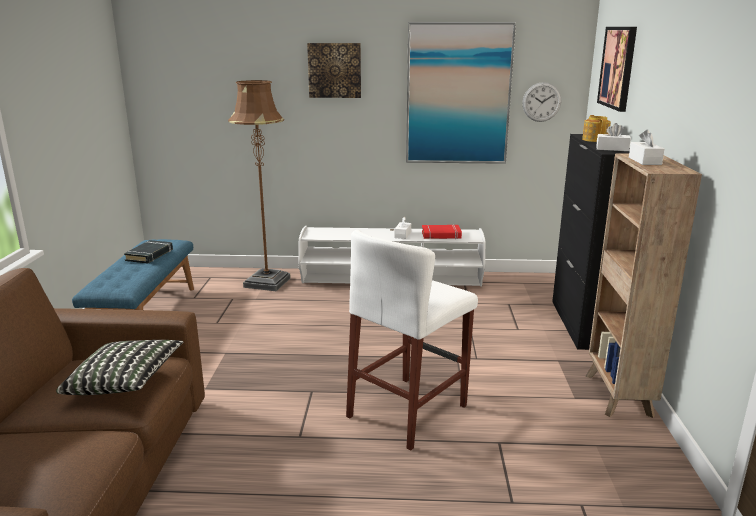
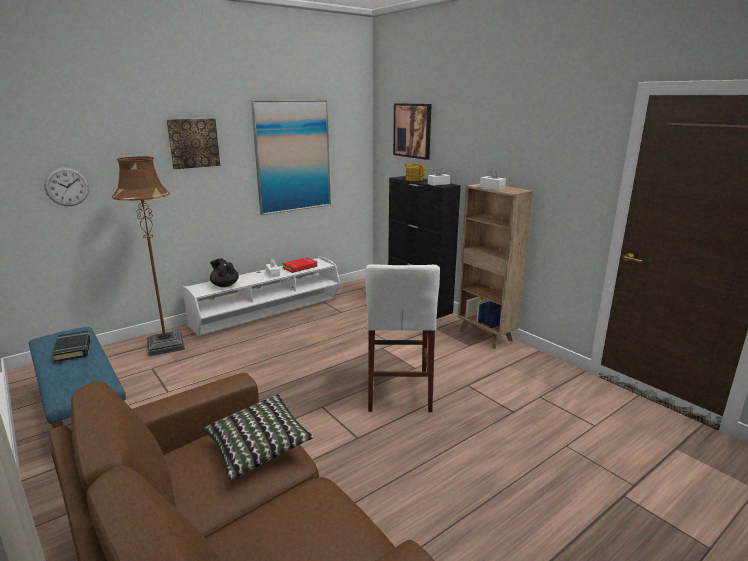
camera: 40 degrees left, 0 degrees up
(341, 234) = (224, 285): none -> black teapot
(541, 102) = (347, 157): wall clock -> wall clock (67, 186)

